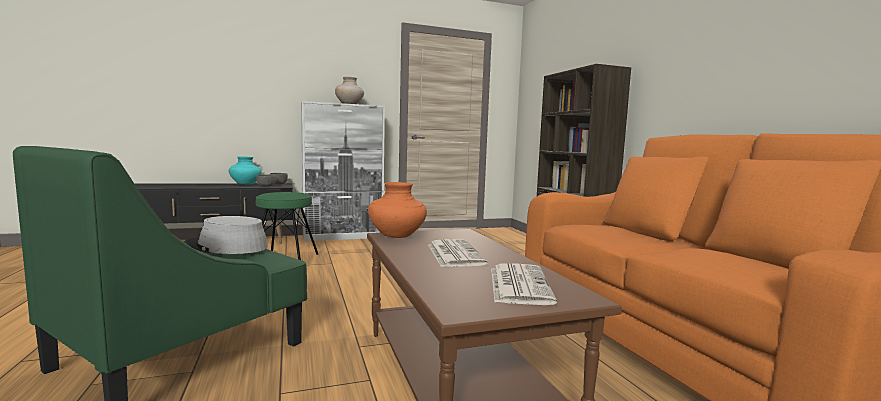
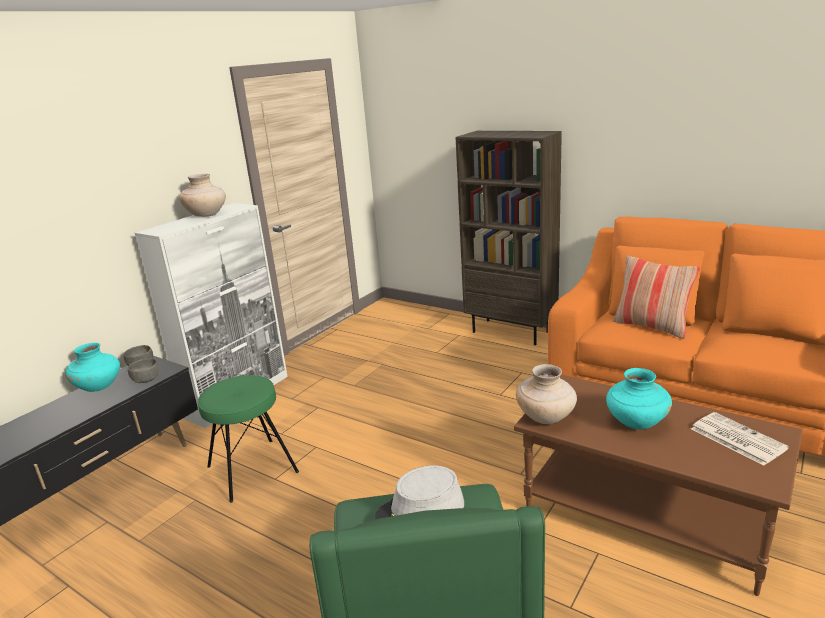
camera: 35 degrees left, 15 degrees up
(397, 236) = (546, 417): orange vase -> beige vase
(454, 254) = (636, 422): newspaper -> turquoise vase
(628, 234) = (651, 326): none -> pillow

